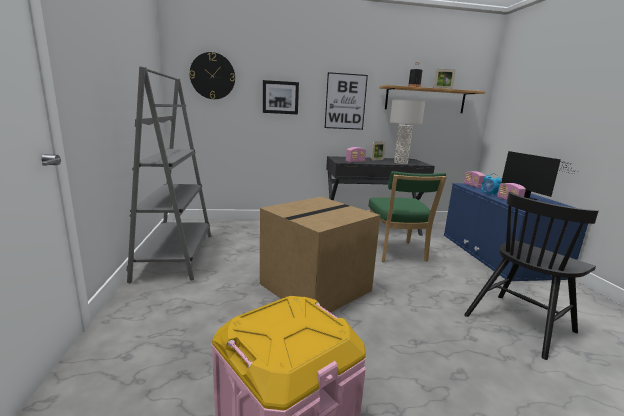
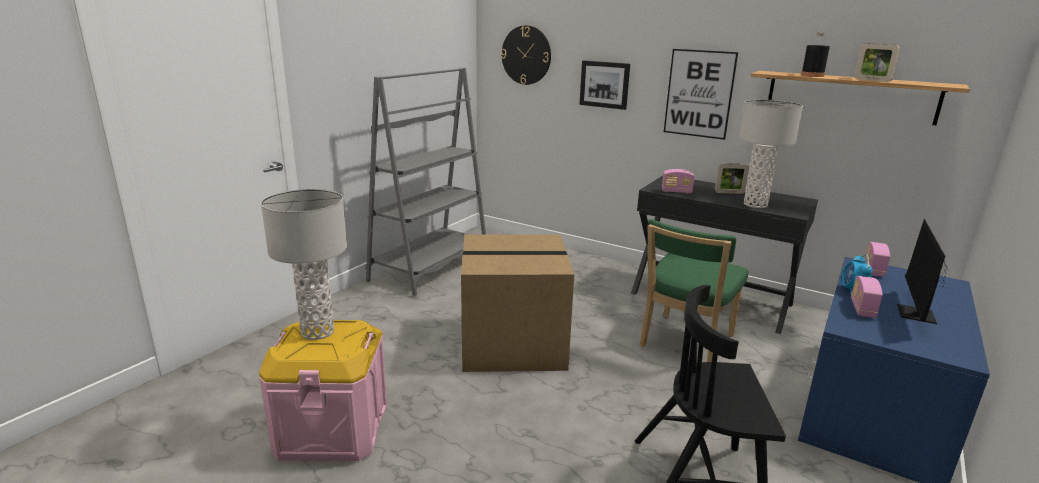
camera: 40 degrees right, 5 degrees up
(272, 323) = (318, 332): none -> white table lamp

